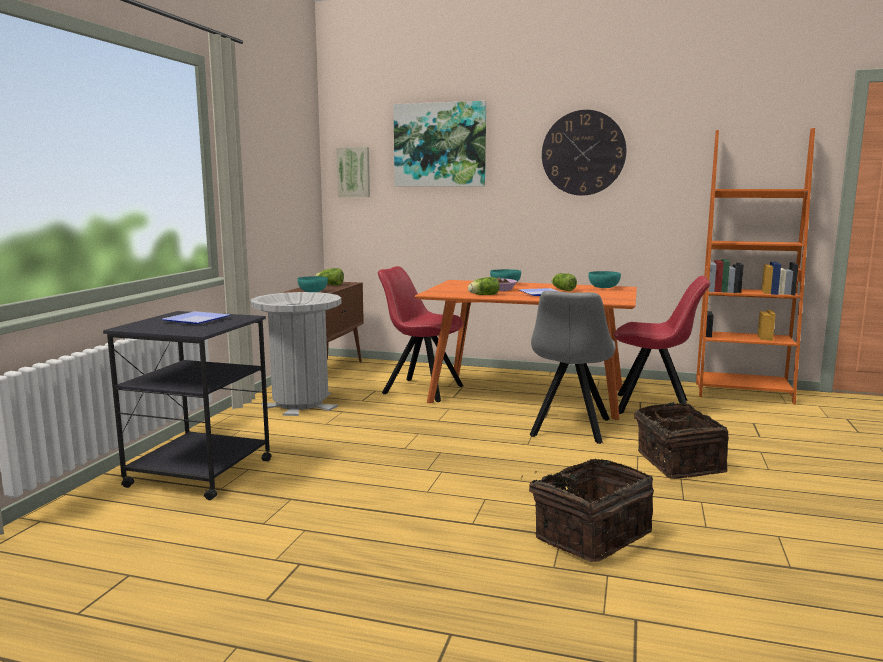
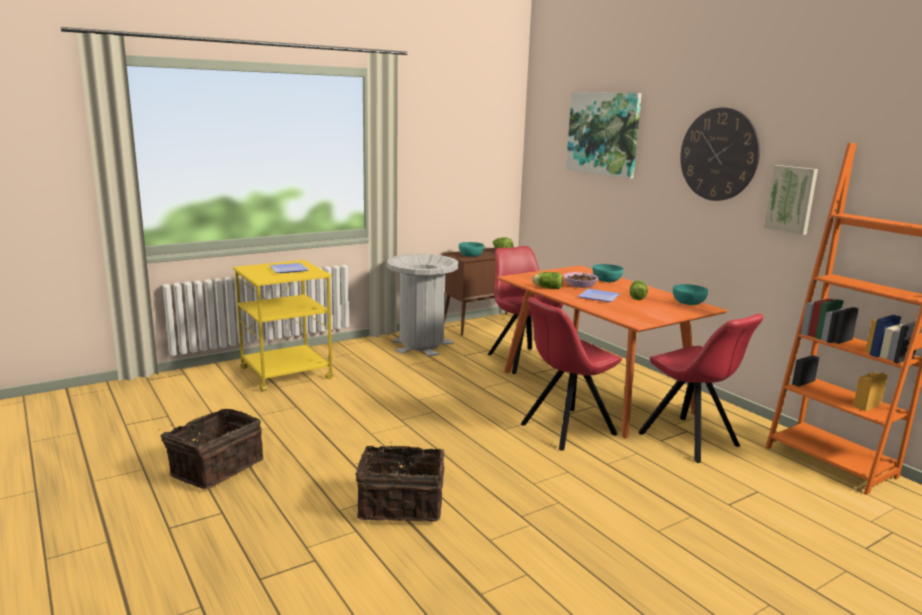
camera: 40 degrees right, 5 degrees up
(201, 472) = (287, 373): black cart -> yellow cart
(354, 172) = (543, 152): picture -> picture (791, 199)
(569, 427) = (567, 429): grey chair -> red chair
(676, 463) = (586, 490): basket -> basket (215, 467)

